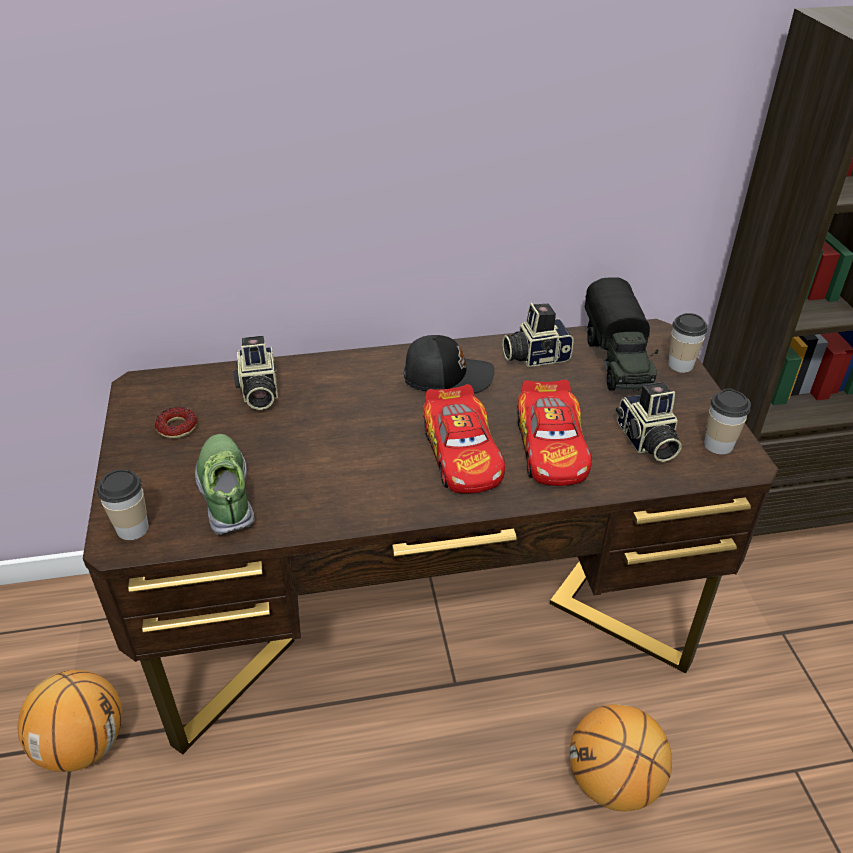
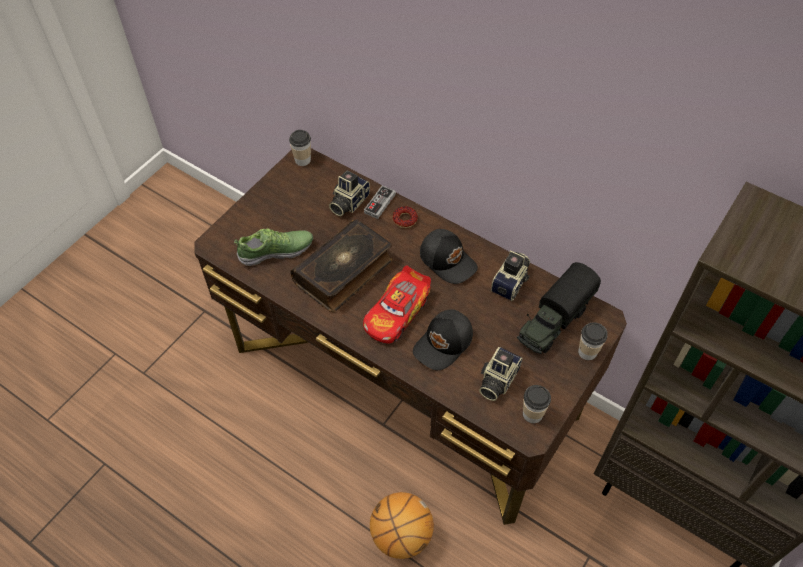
camera: 45 degrees right, 15 degrees up
(83, 744) = (208, 314): basketball -> none
(132, 528) = (224, 241): cup -> cup (302, 160)
(177, 427) = (293, 197): donut -> donut (405, 219)
(227, 492) = (276, 251): shoe -> shoe turned 45 degrees clockwise
(299, 372) = (380, 203): none -> game controller
(346, 457) = (344, 272): none -> book
(534, 356) = (511, 282): camera -> camera turned 90 degrees clockwise
(551, 447) = (444, 344): toy car -> black cap

